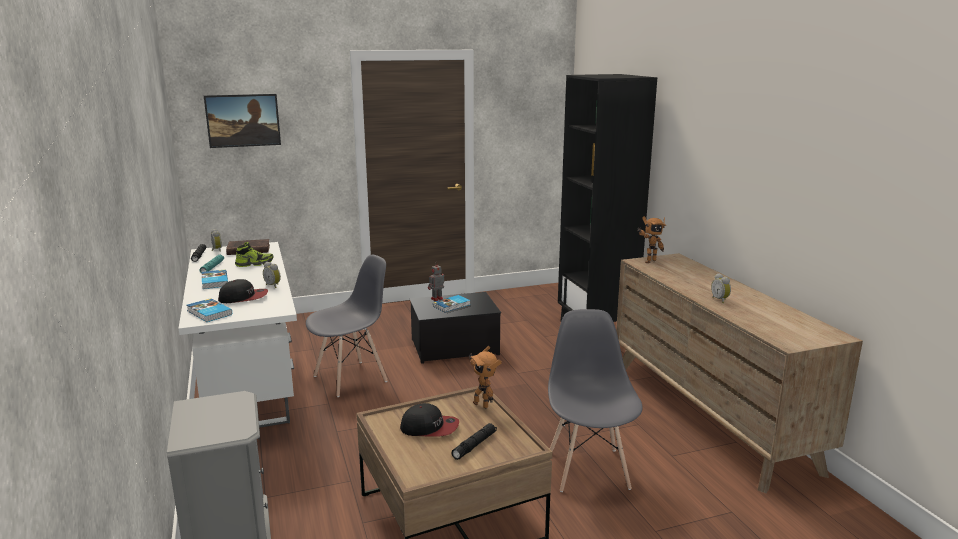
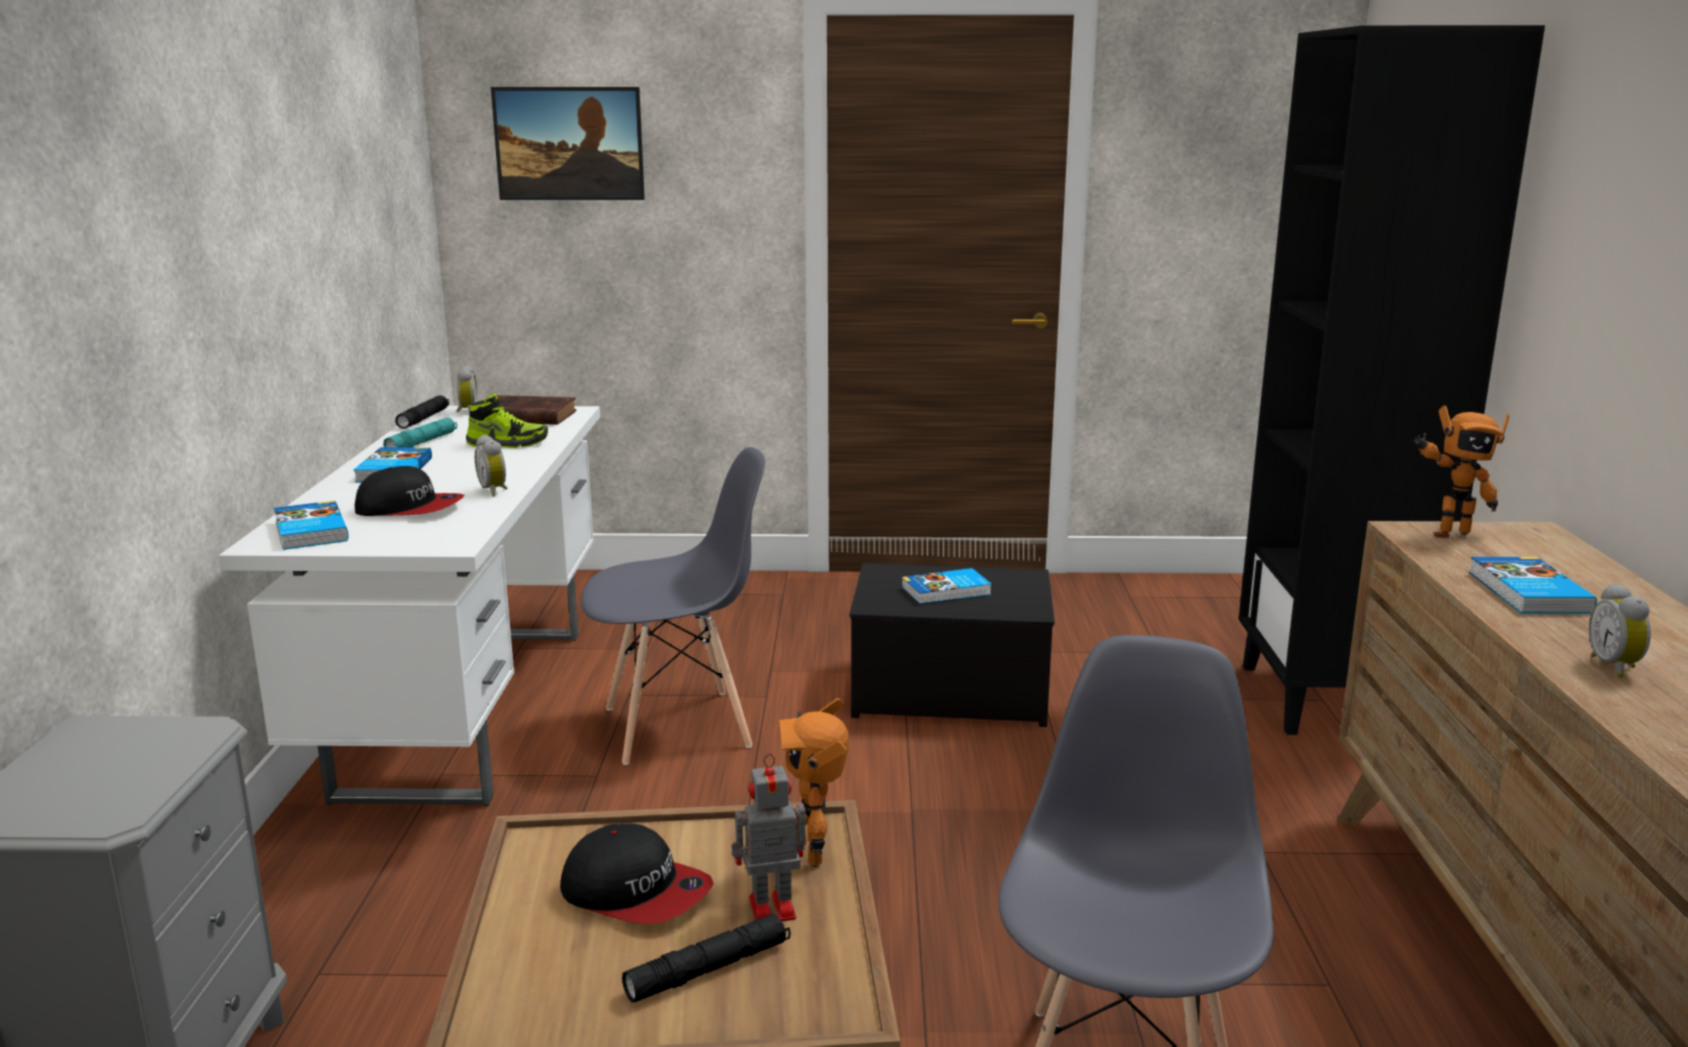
camera: 20 degrees right, 0 degrees up
(436, 299) = (920, 573): toy robot -> toy robot (769, 908)
(683, 279) = (1527, 592): none -> book

